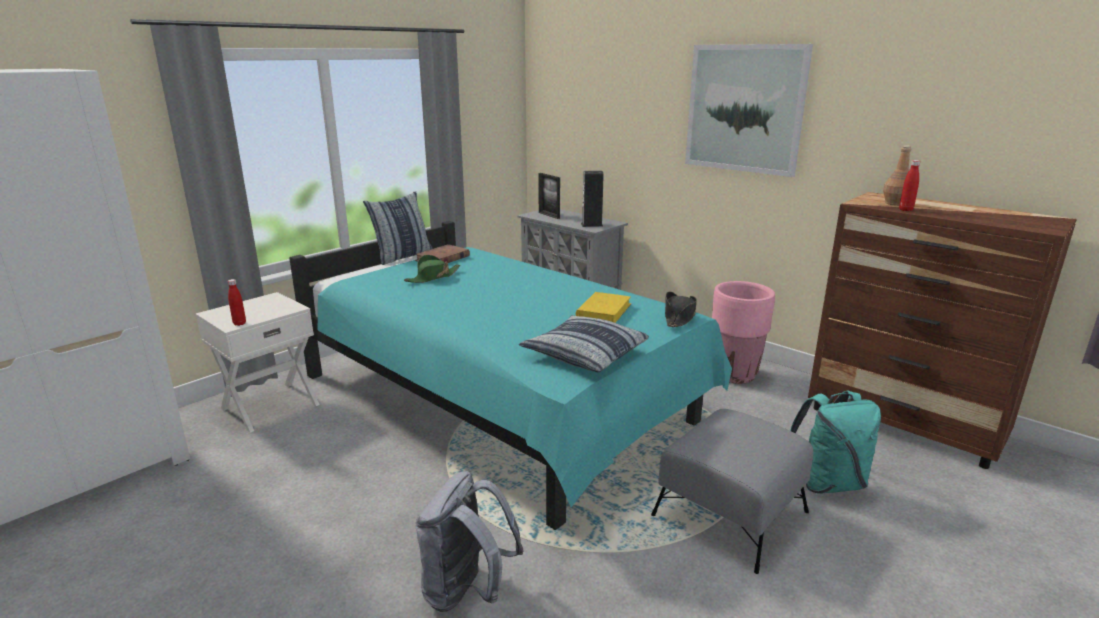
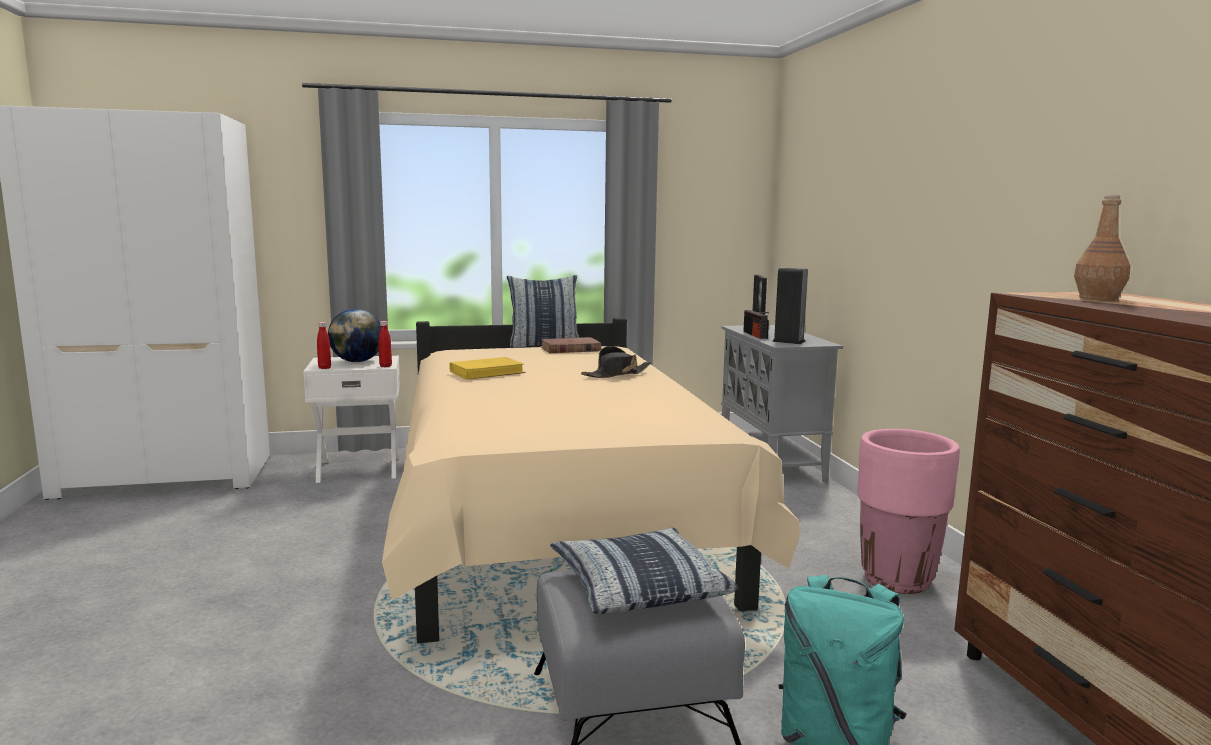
camera: 35 degrees right, 10 degrees down
(255, 308) = (357, 361): none -> globe
(433, 277) = (524, 359): green hat -> none
(466, 591) = (266, 656): grey backpack -> none
(501, 402) = (553, 522): turquoise bed -> beige bed
(559, 221) = (755, 335): none -> radio
(584, 354) = (514, 432): pillow -> pillow (638, 586)
(604, 311) = (625, 408): yellow book -> yellow book (487, 372)
(679, 317) = (702, 429): black hat -> black hat (616, 374)
(744, 109) = (965, 171): picture -> none
(905, 210) = (1084, 302): red bottle -> red bottle (385, 366)

